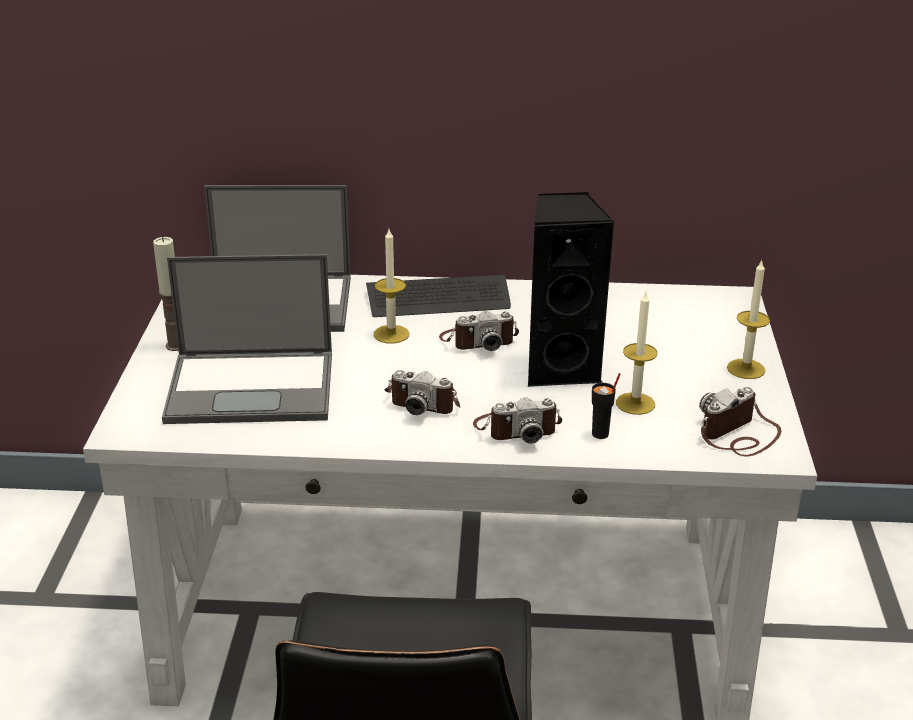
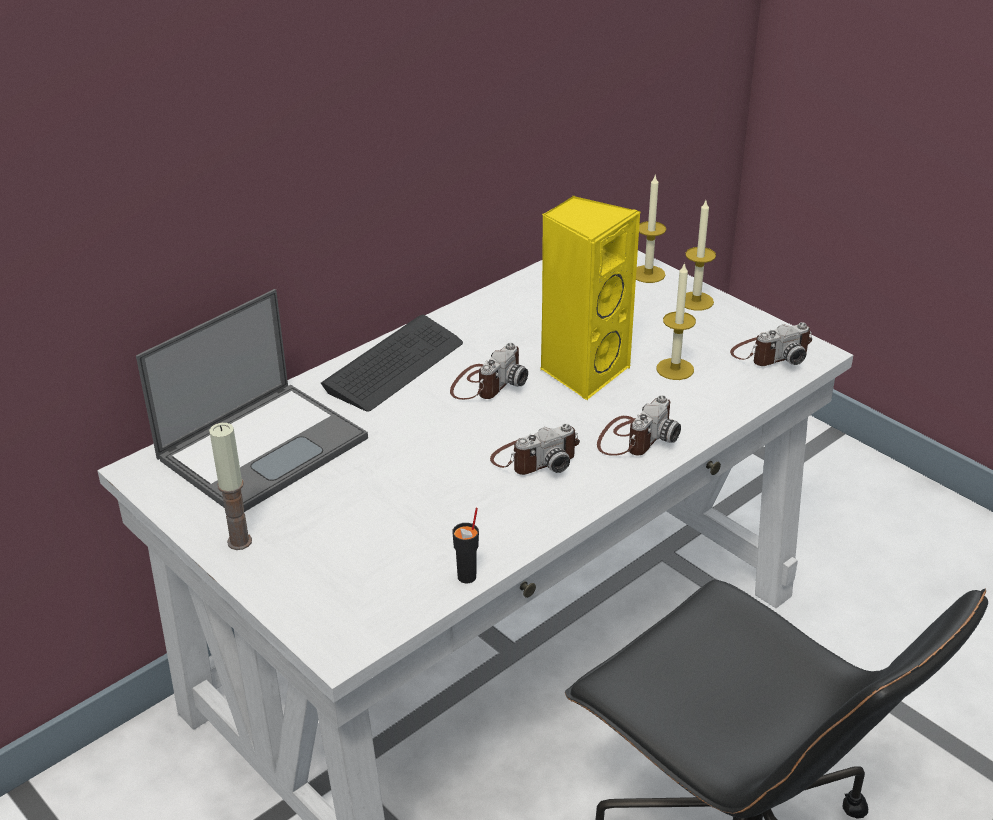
camera: 45 degrees left, 5 degrees up
(253, 387) = (381, 533): laptop -> none
(391, 334) = (410, 418): candle -> candle (648, 274)
(560, 368) = (583, 371): black speaker -> yellow speaker
(600, 434) = (693, 406): black cup -> black cup (467, 576)
(739, 435) = (770, 353): camera -> camera turned 120 degrees counterclockwise

